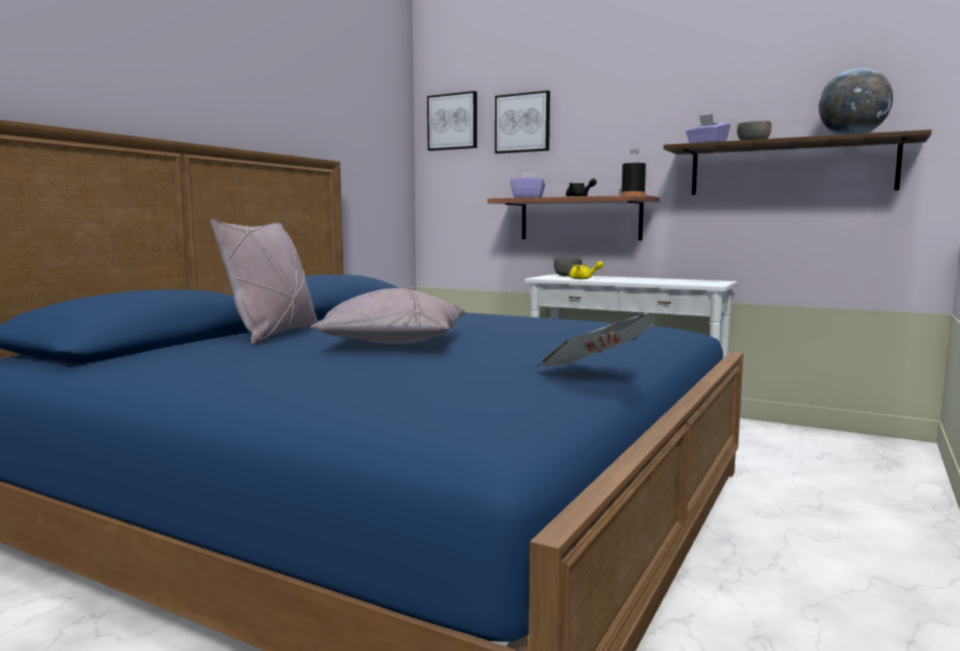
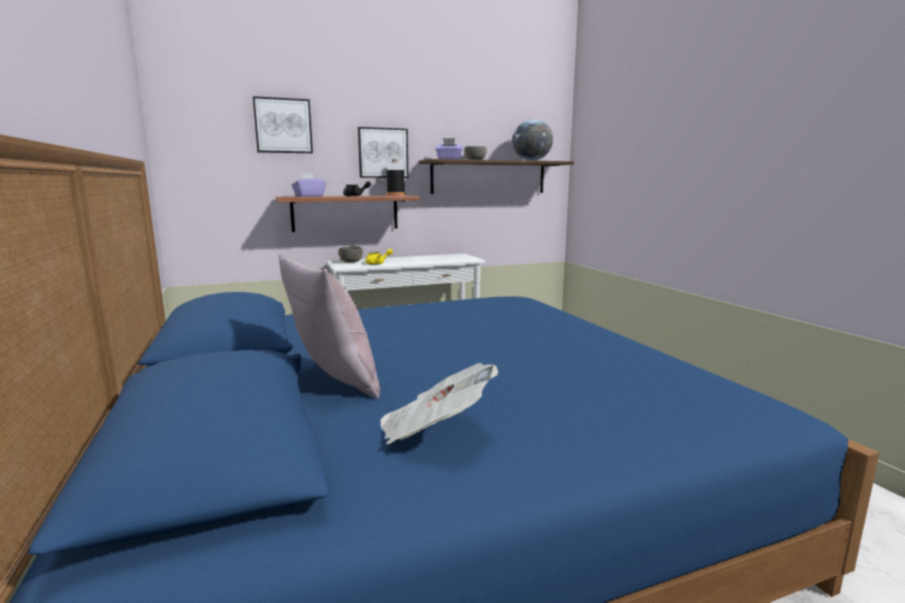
camera: 50 degrees left, 5 degrees up
(394, 344) = (472, 358): purple pillow -> none
(453, 122) = (200, 115): picture -> picture (383, 153)
(594, 374) = (645, 345): newspaper -> newspaper (434, 431)

